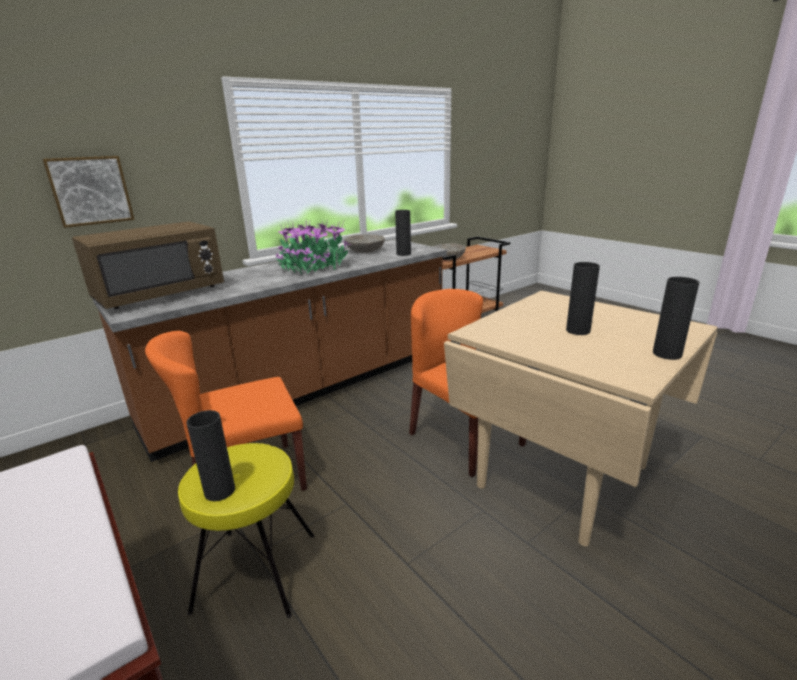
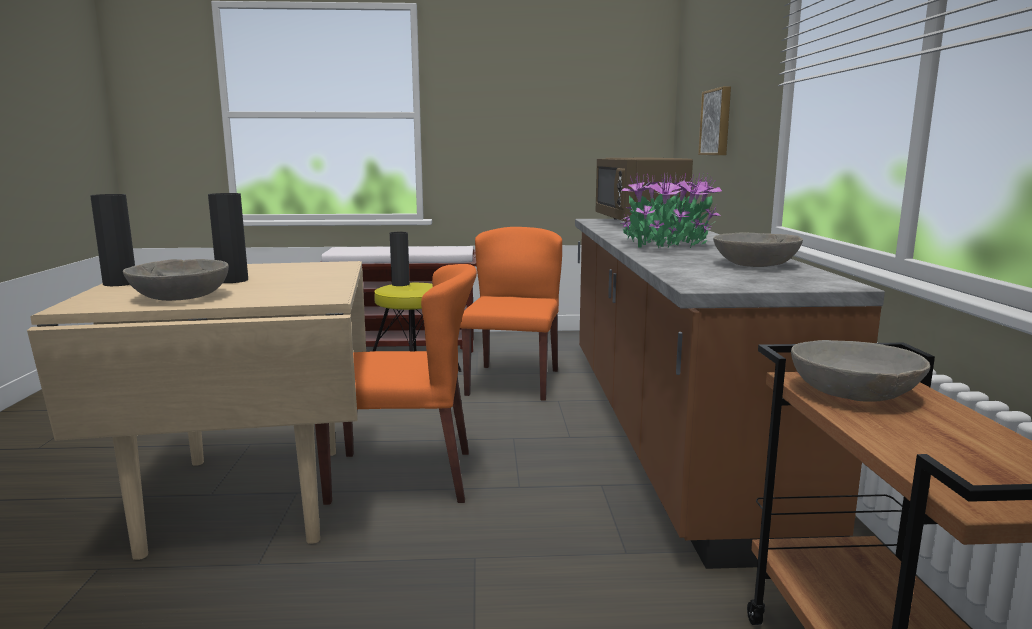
camera: 125 degrees right, 10 degrees down
(403, 254) = (685, 272): black vase -> none
(624, 319) = (179, 297): none -> grey bowl

